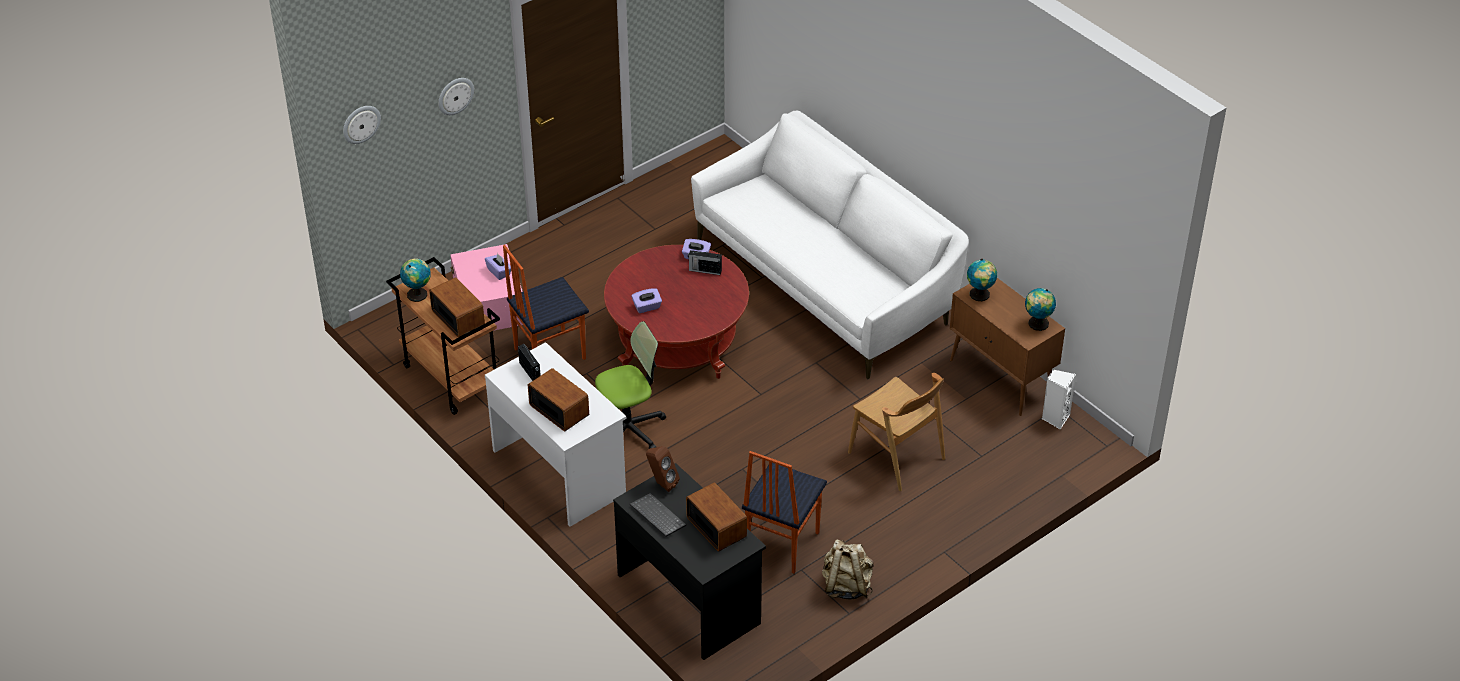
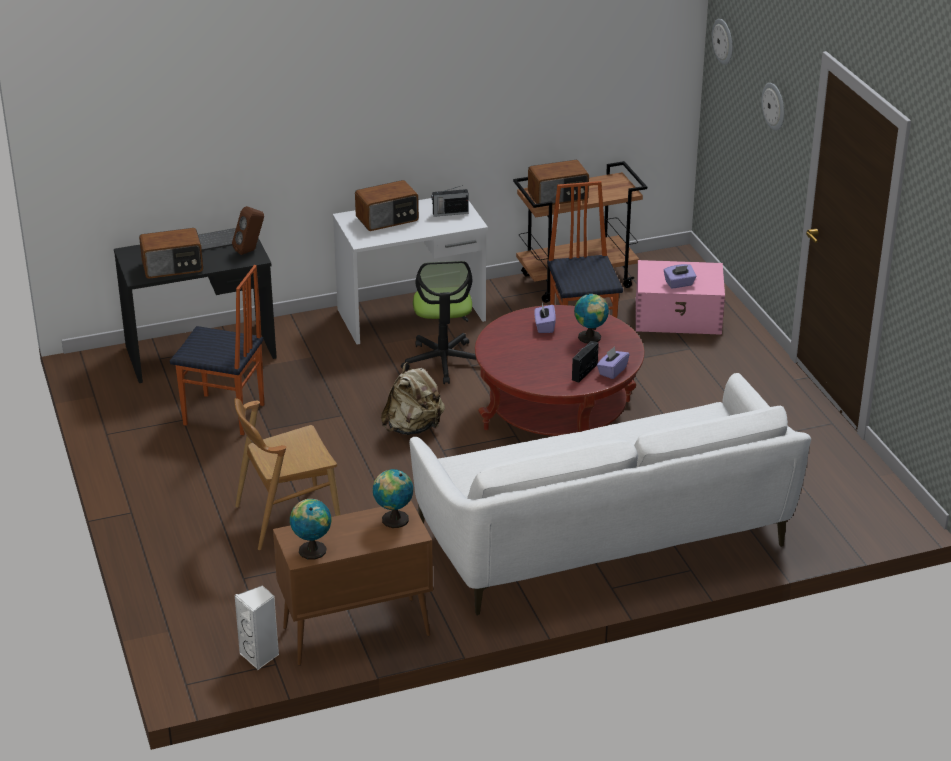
camera: 110 degrees right, 10 degrees down
(418, 294) = (605, 182): globe -> globe (590, 338)
(781, 544) = (224, 415): chair -> chair turned 150 degrees clockwise
(846, 586) = (140, 440): beige backpack -> beige backpack (413, 428)

